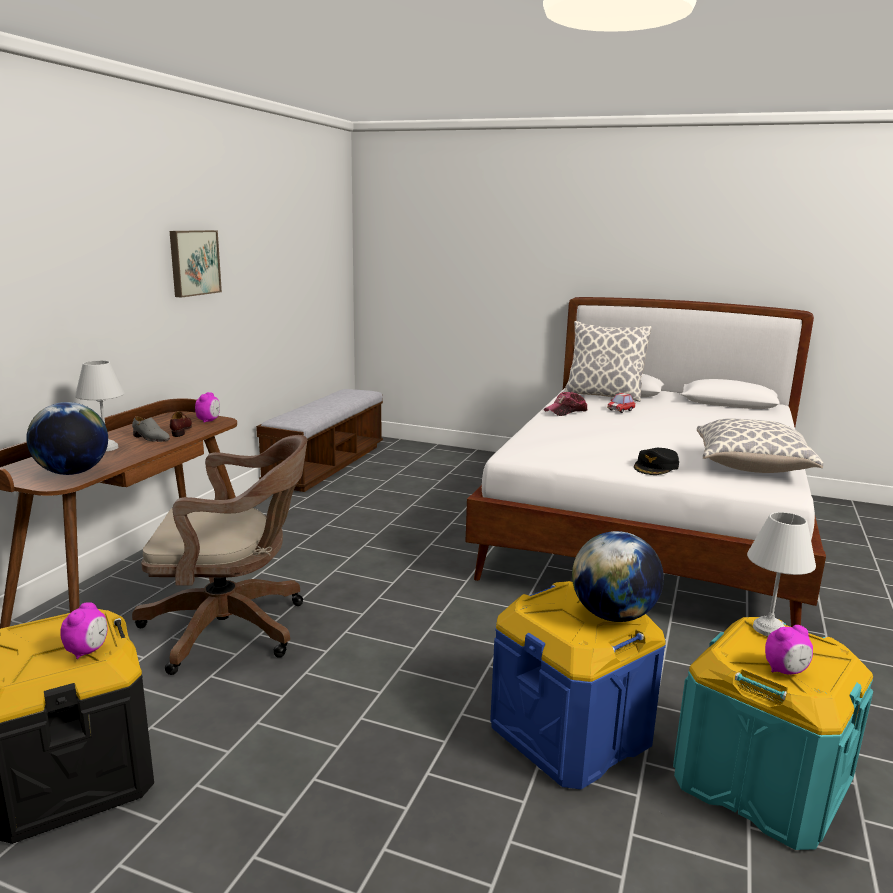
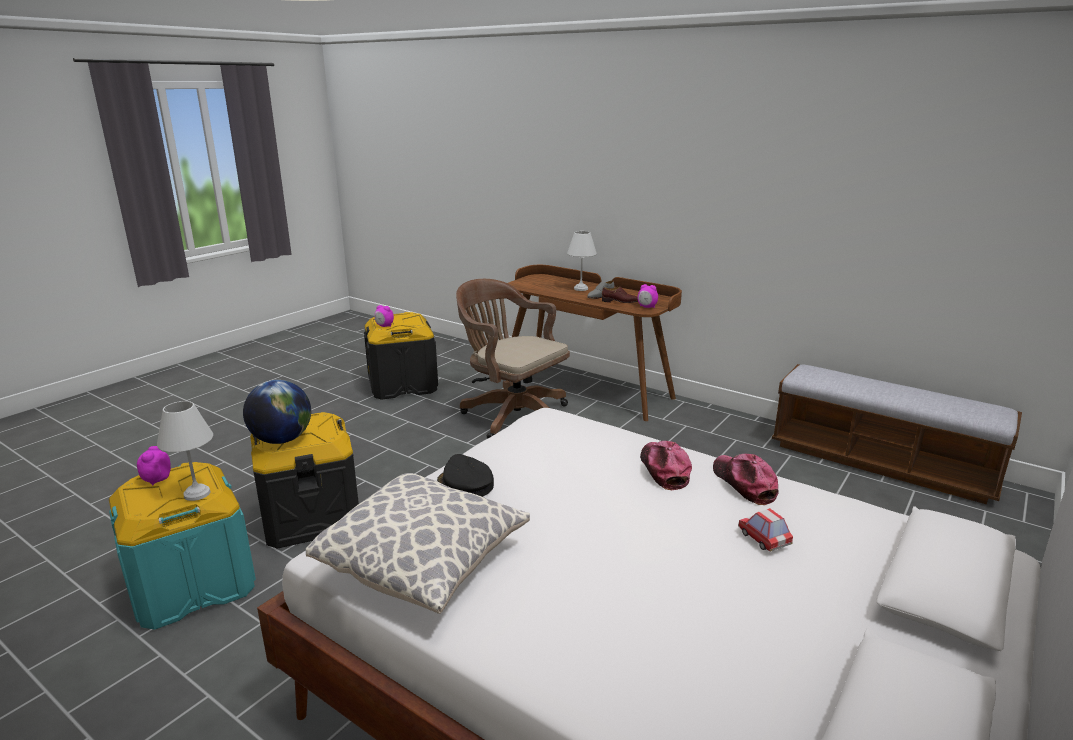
camera: 105 degrees right, 5 degrees up
(72, 472) = (533, 286): globe -> none
(193, 262) = (744, 183): picture -> none
(233, 628) = (512, 415): brown office chair -> brown office chair turned 120 degrees clockwise
(570, 424) = (664, 469): none -> cap
(570, 733) = (311, 517): blue storage box -> black storage box
(603, 396) = (887, 553): pillow -> none

